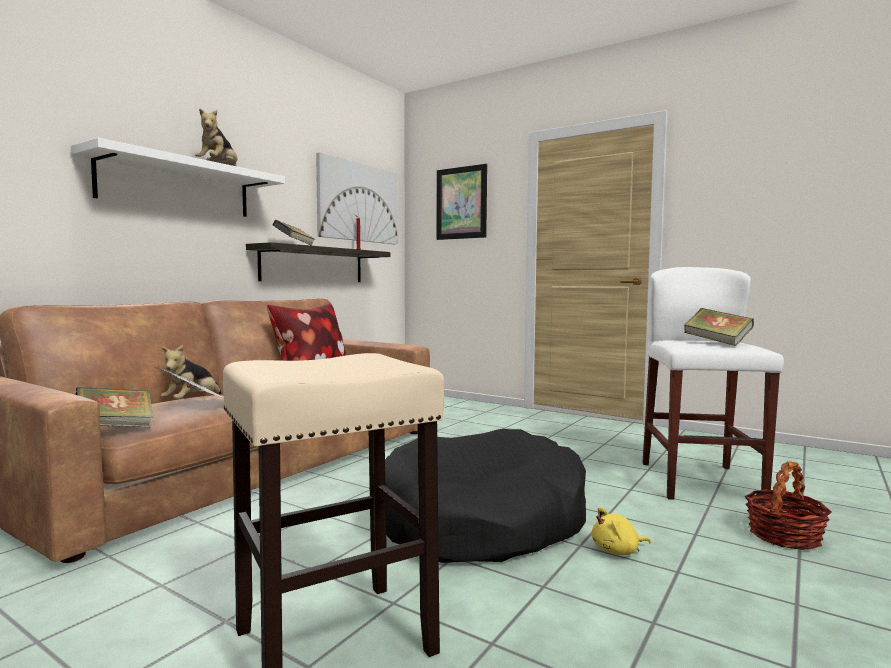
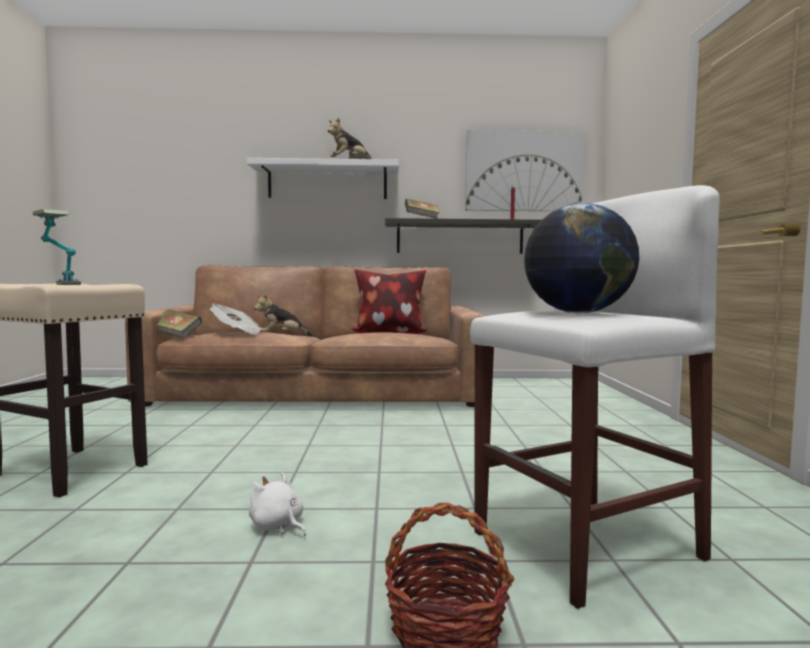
camera: 55 degrees right, 0 degrees up
(290, 365) = (58, 284): none -> table lamp
(461, 203) = (636, 151): picture -> none
(480, 521) = (292, 465): black dog bed -> none
(618, 551) = (278, 526): yellow plush toy -> white plush toy
(717, 343) = (577, 313): book -> globe

